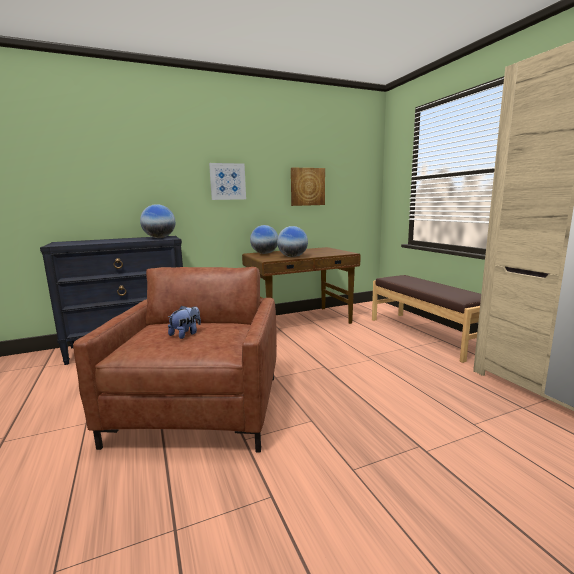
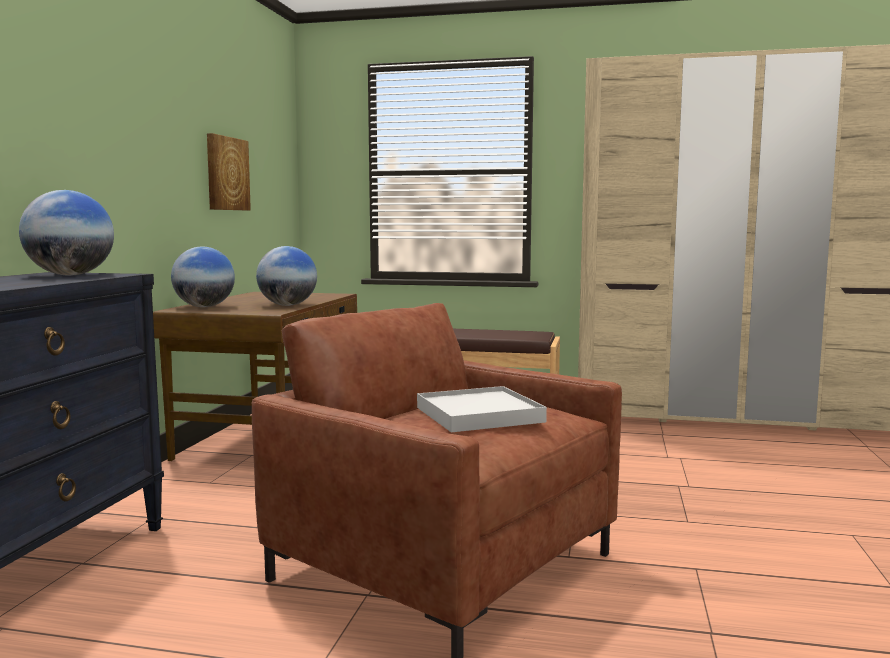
camera: 55 degrees left, 5 degrees down
(186, 334) = (478, 415): plush toy -> white tray
(227, 181) = (126, 149): picture -> none

